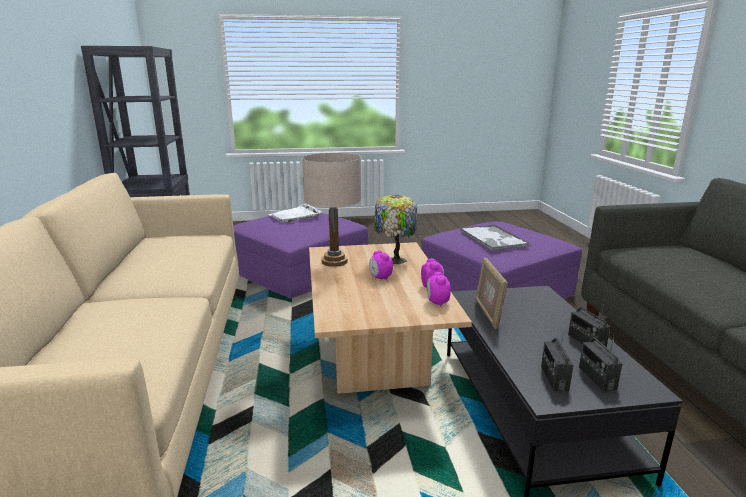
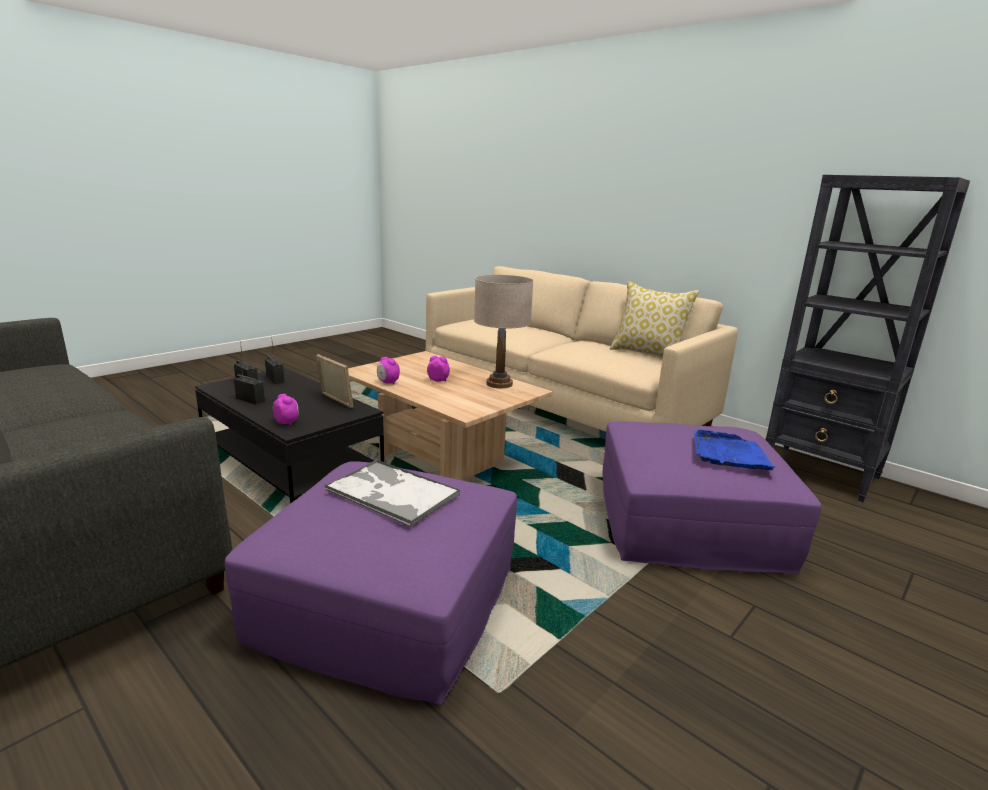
camera: 140 degrees right, 0 degrees up
(139, 247) = (648, 354): none -> pillow
(295, 215) = (729, 454): white tray -> blue tray
(395, 260) = (451, 396): table lamp -> none
(437, 302) = (372, 374): alarm clock -> alarm clock (287, 422)

